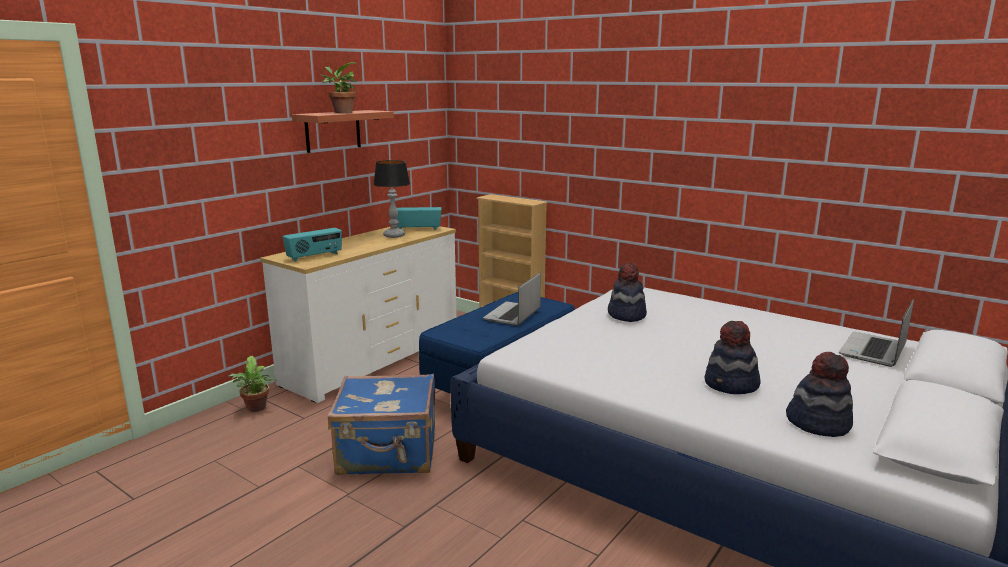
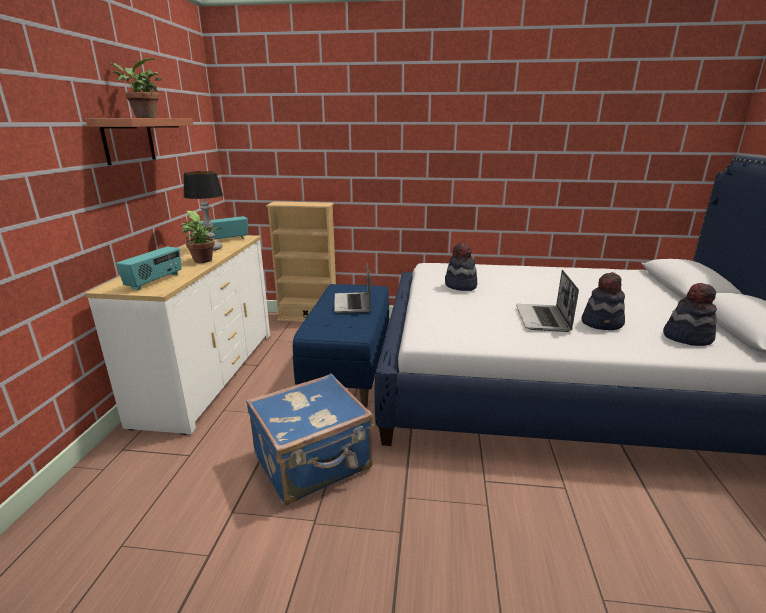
camera: 30 degrees left, 5 degrees up
(256, 409) = (121, 463): potted plant -> potted plant (204, 261)
(873, 351) = (629, 280): laptop -> laptop (543, 319)

